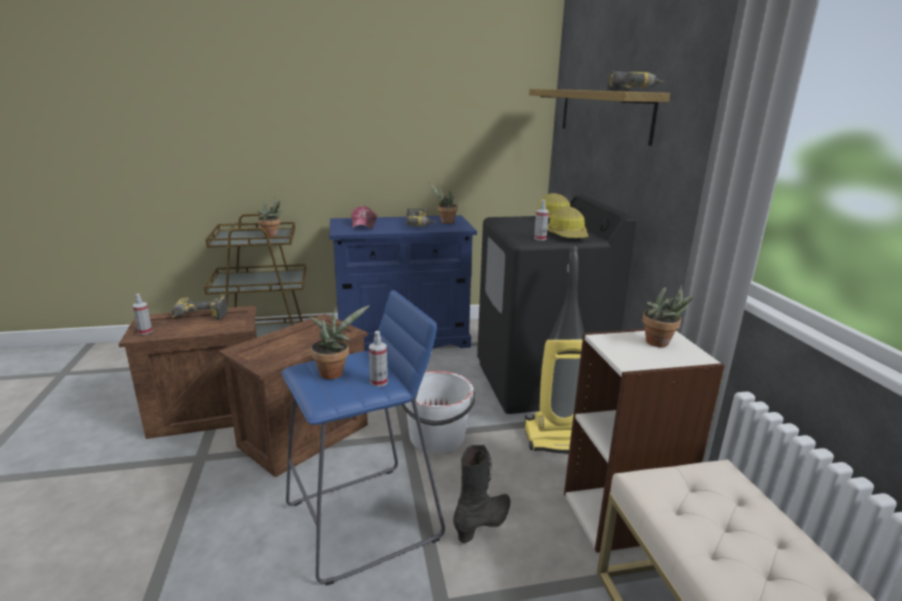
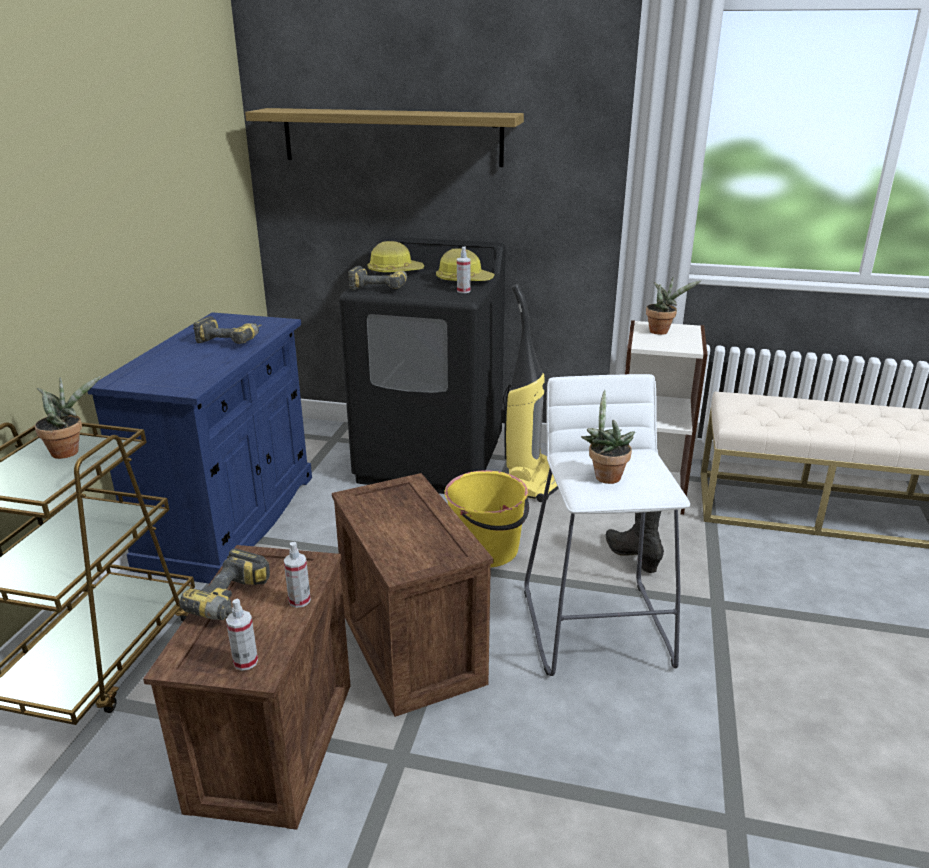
camera: 65 degrees left, 5 degrees up
(364, 225) = (172, 370): cap -> none
(365, 521) = (598, 626): blue stool -> white stool
(378, 382) = (637, 457): spray bottle -> spray bottle (299, 600)
(437, 438) = (486, 549): white bucket -> yellow bucket
(445, 222) = (235, 325): potted plant -> none
(634, 91) = (485, 113): power drill -> power drill (381, 287)

